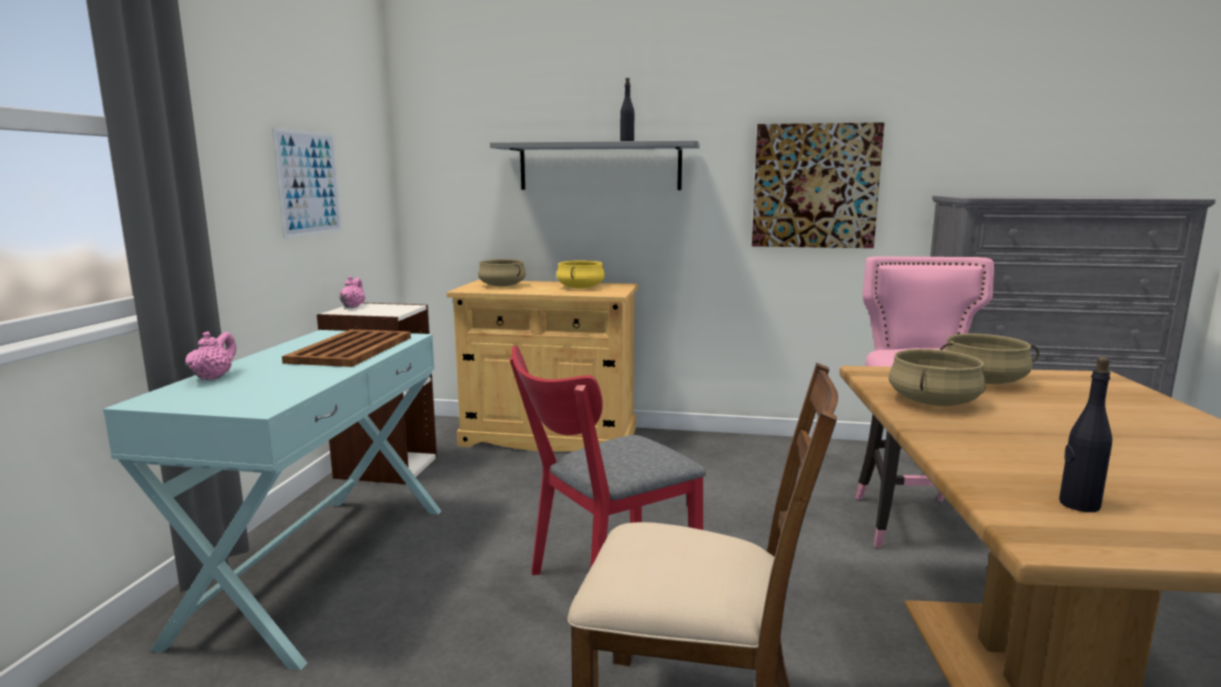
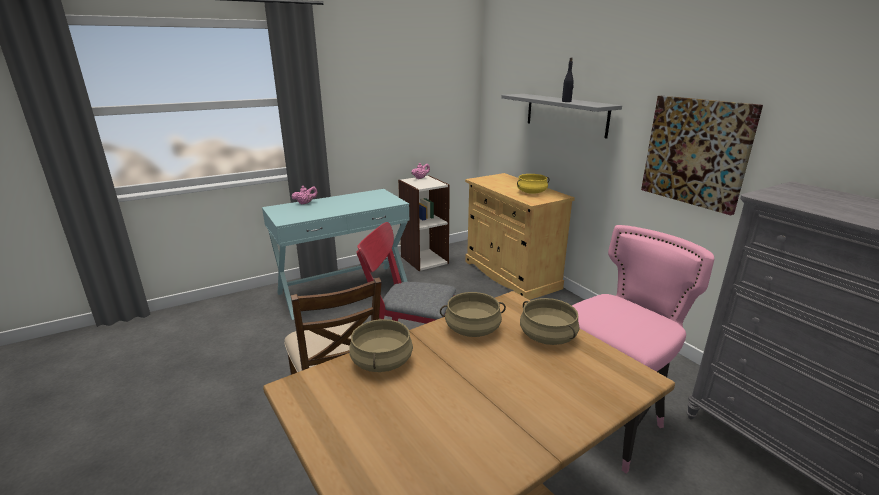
camera: 50 degrees right, 10 degrees up
(309, 183) = (404, 115): picture -> none
(352, 349) = (365, 203): brown tray -> none
(502, 286) = (499, 181): beige cooking pot -> beige cooking pot (381, 361)
(1078, 504) = (344, 391): black bottle -> none

